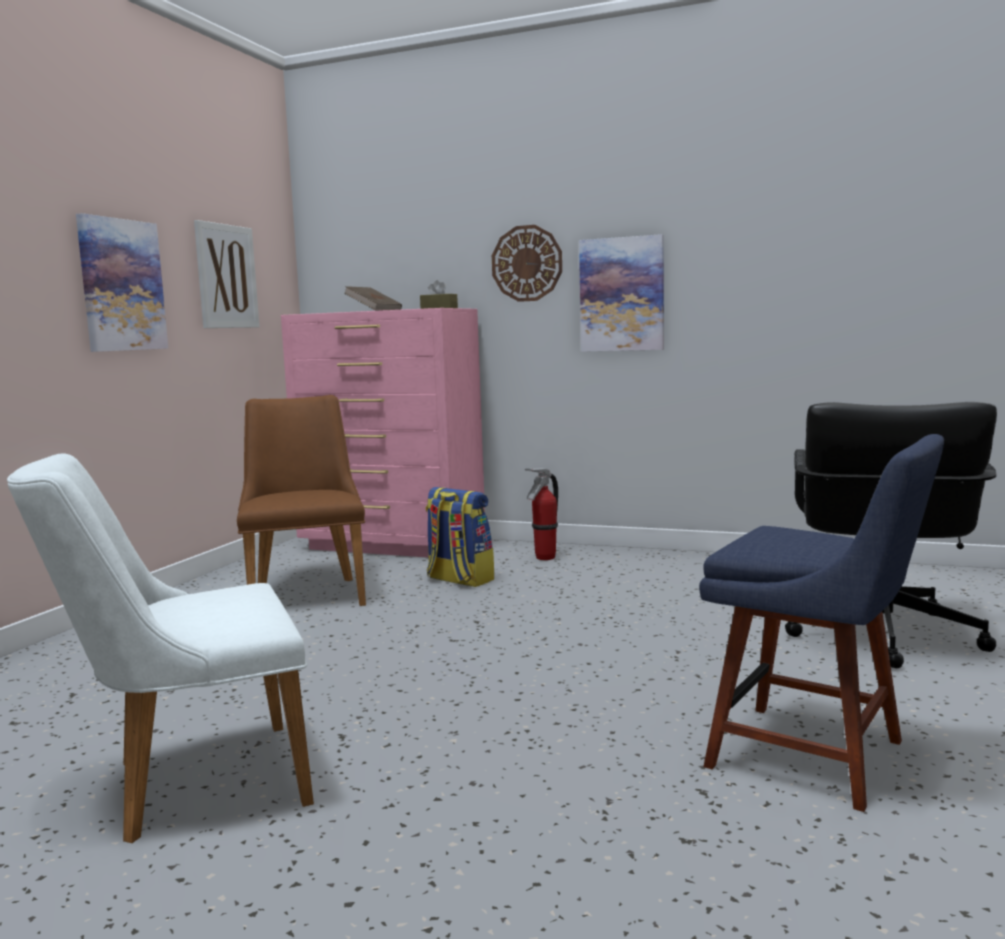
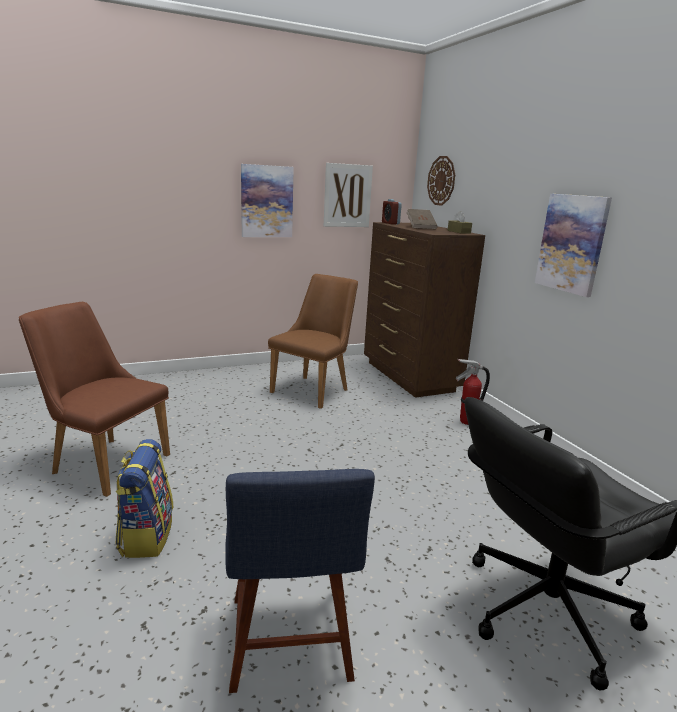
camera: 45 degrees right, 10 degrees up
(190, 784) = (103, 461): white chair -> brown chair
(312, 313) = (390, 223): none -> alarm clock
(393, 545) = (409, 376): pink dresser -> brown dresser
(459, 580) = (390, 414): backpack -> backpack (146, 536)
(527, 263) = (519, 206): wall clock -> wall clock (441, 181)

